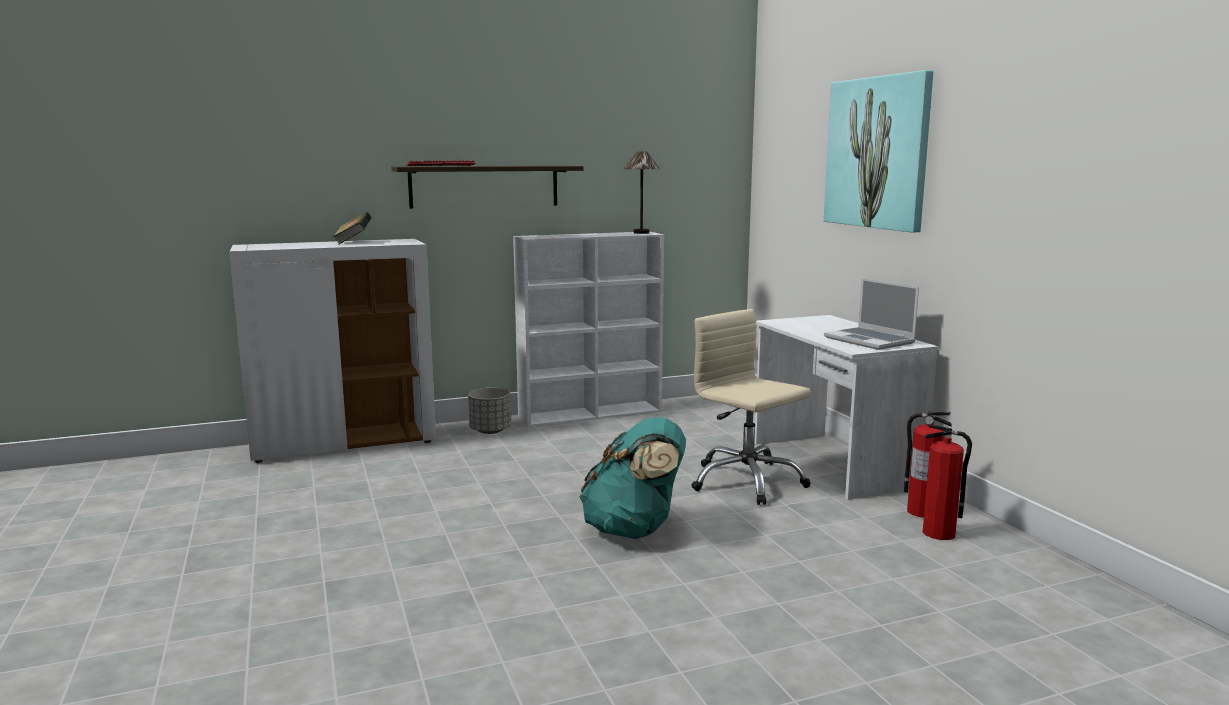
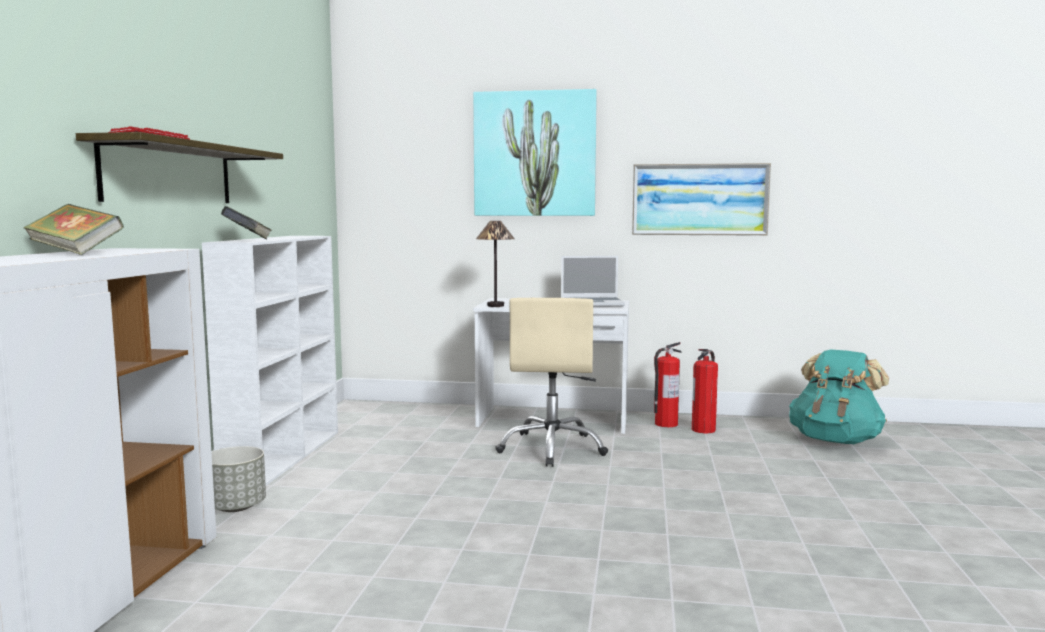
camera: 60 degrees left, 5 degrees down
(549, 236) = (248, 240): none -> book
(634, 529) = (606, 504): turquoise backpack -> turquoise backpack (835, 441)
(641, 233) = (301, 236): table lamp -> table lamp (495, 305)
(746, 481) = (552, 448): beige office chair -> beige office chair turned 75 degrees counterclockwise
(1027, 221) = (699, 199): none -> picture

